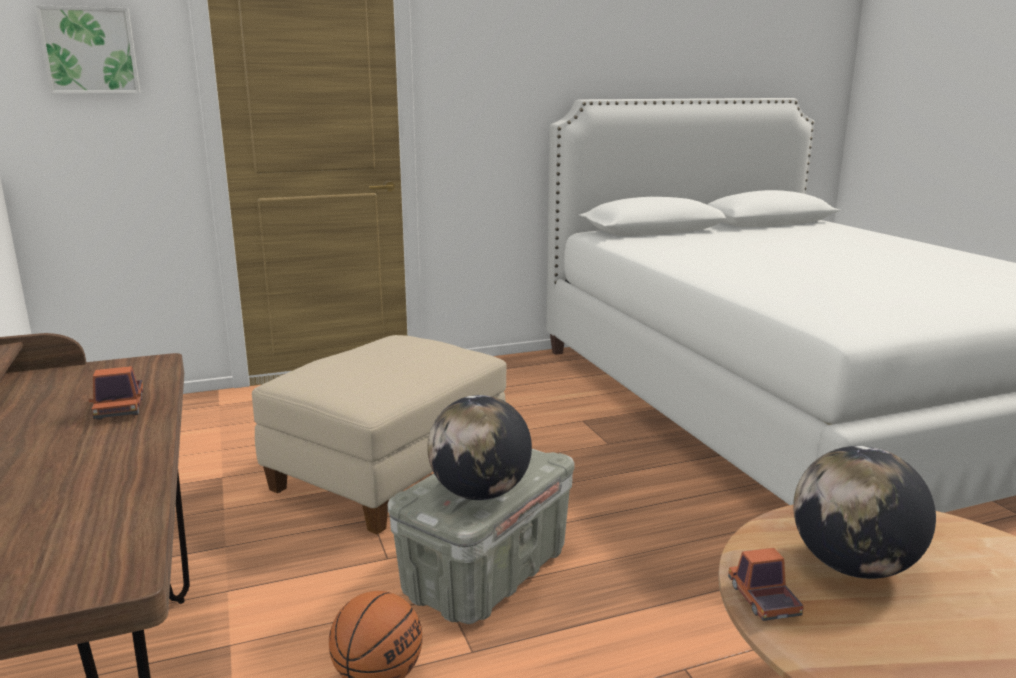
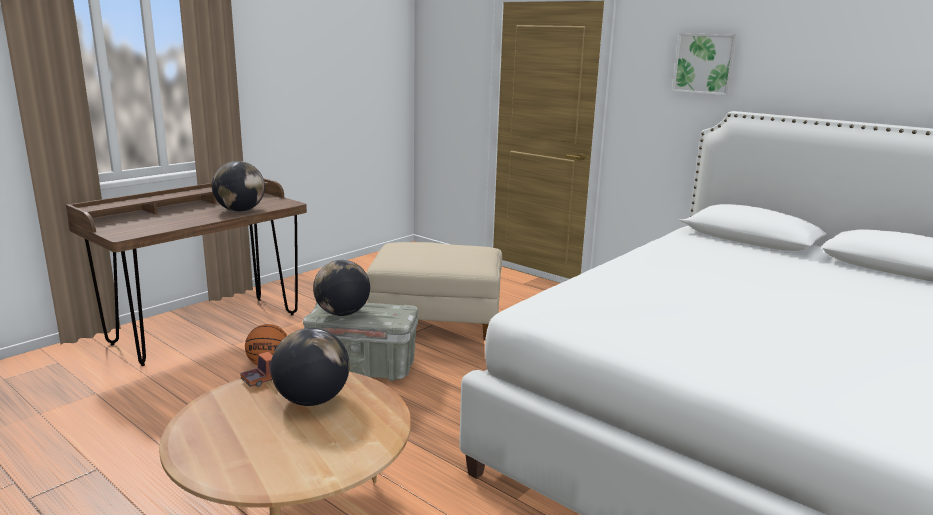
camera: 60 degrees right, 0 degrees up
(90, 51) = (451, 58): picture -> picture (705, 64)
(120, 408) = (240, 210): toy truck -> globe

